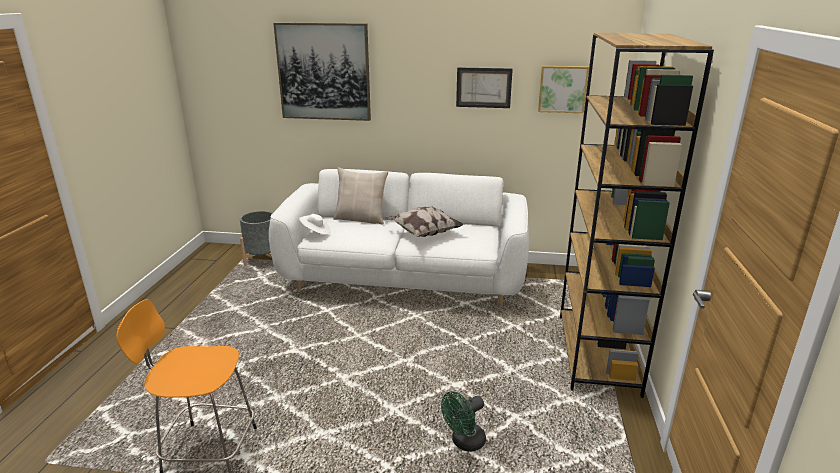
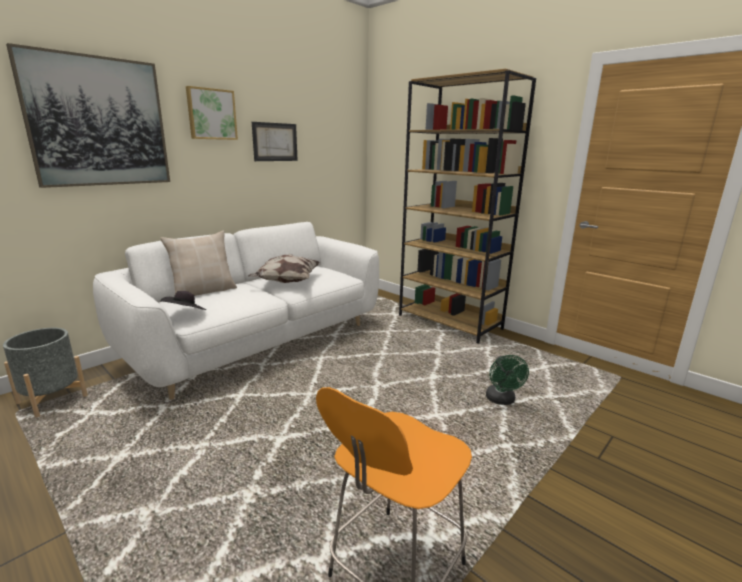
camera: 55 degrees left, 5 degrees down
(316, 232) = (185, 313): white hat -> black hat
(562, 89) = (329, 143): picture -> picture (211, 114)

